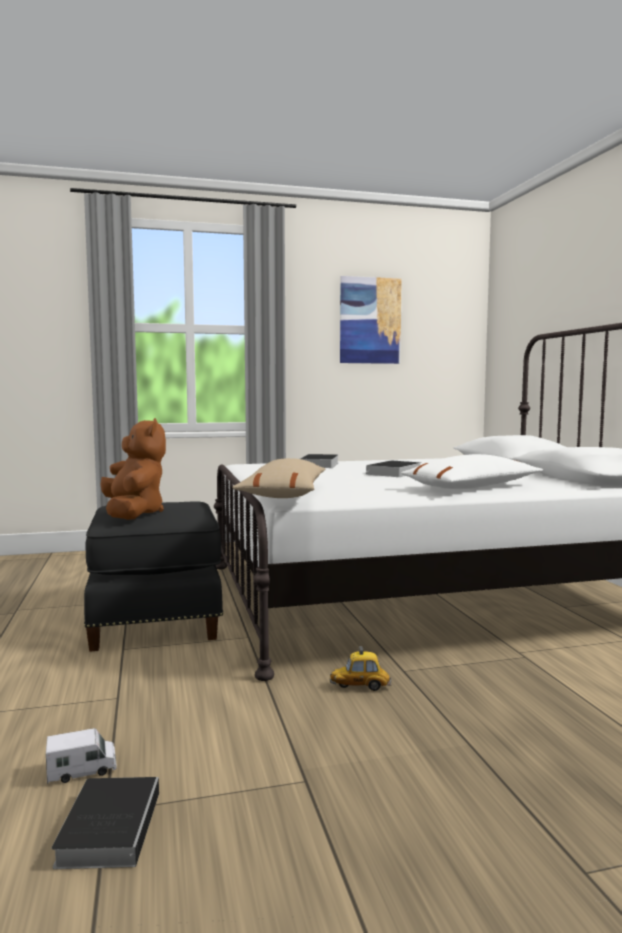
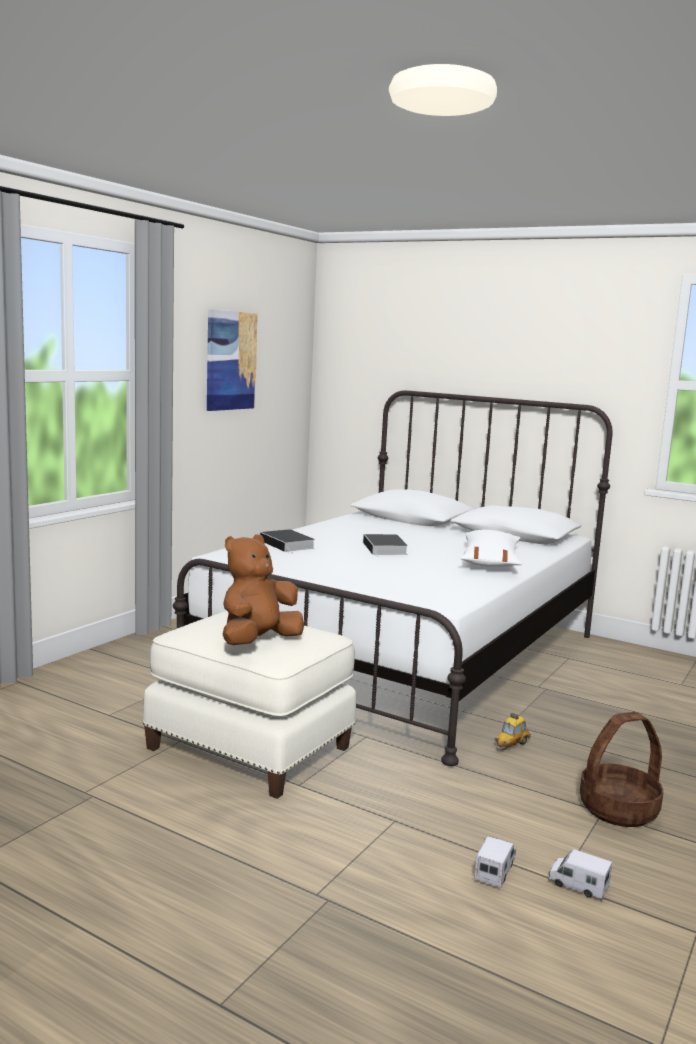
camera: 45 degrees left, 5 degrees up
(110, 825) = (578, 885): book -> toy truck
(133, 514) = (258, 642): brown plush toy -> brown plush toy turned 75 degrees counterclockwise
(157, 617) = (251, 747): black ottoman -> white ottoman
(284, 494) = (412, 596): beige pillow -> none
(330, 787) = (618, 809): none -> basket

